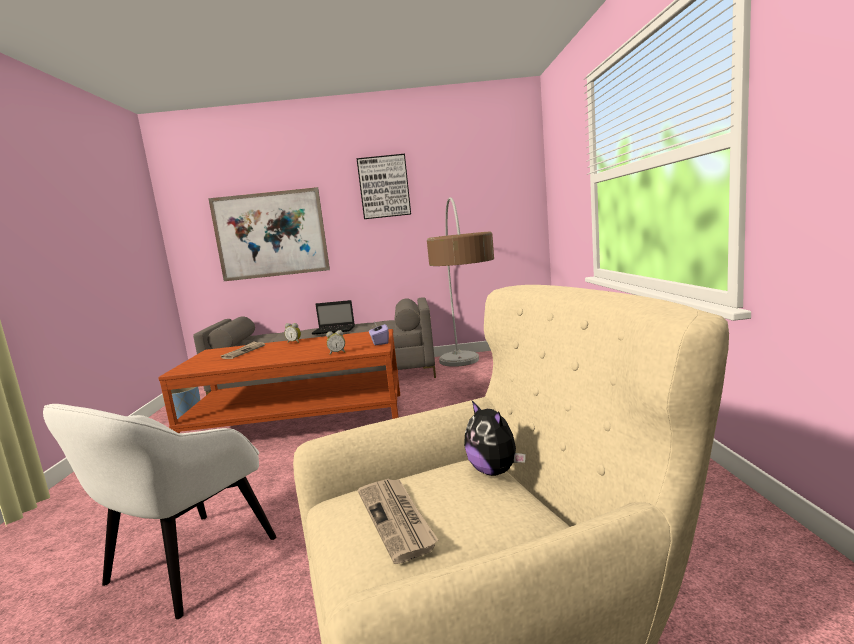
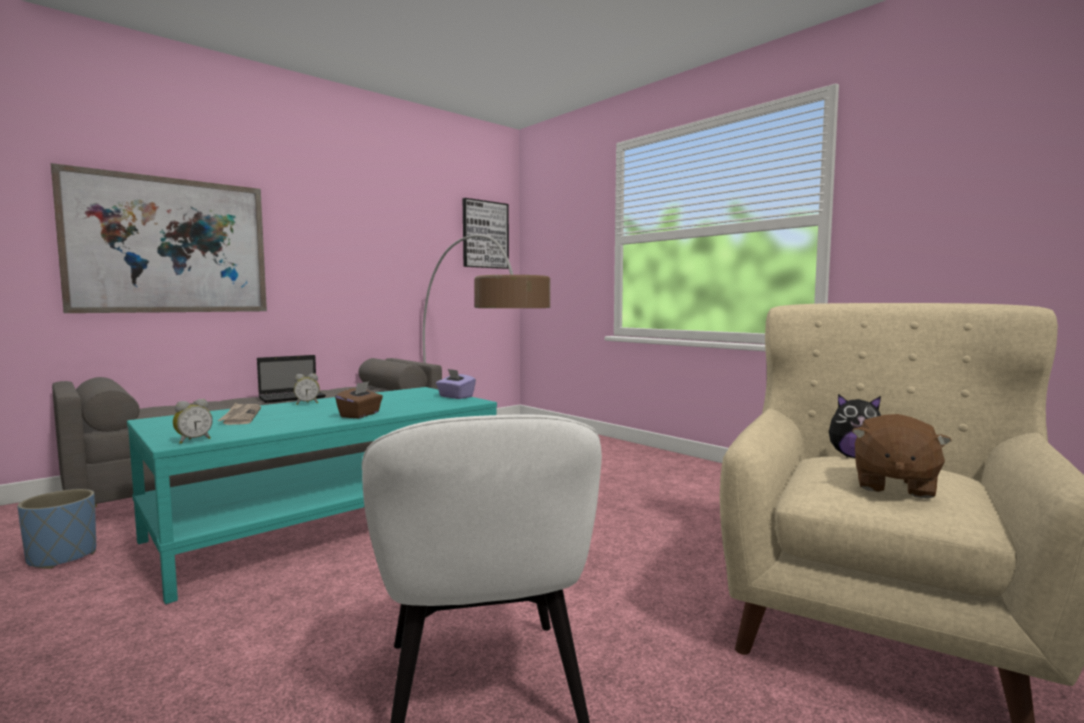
camera: 40 degrees left, 5 degrees down
(289, 357) = (360, 415): none -> brown tissue box
(301, 422) = (332, 522): brown coffee table -> turquoise coffee table
(337, 353) = (428, 407): alarm clock -> alarm clock (193, 440)
(384, 187) = (353, 209): picture -> picture (485, 234)
(397, 519) = (893, 486): newspaper -> brown plush toy

